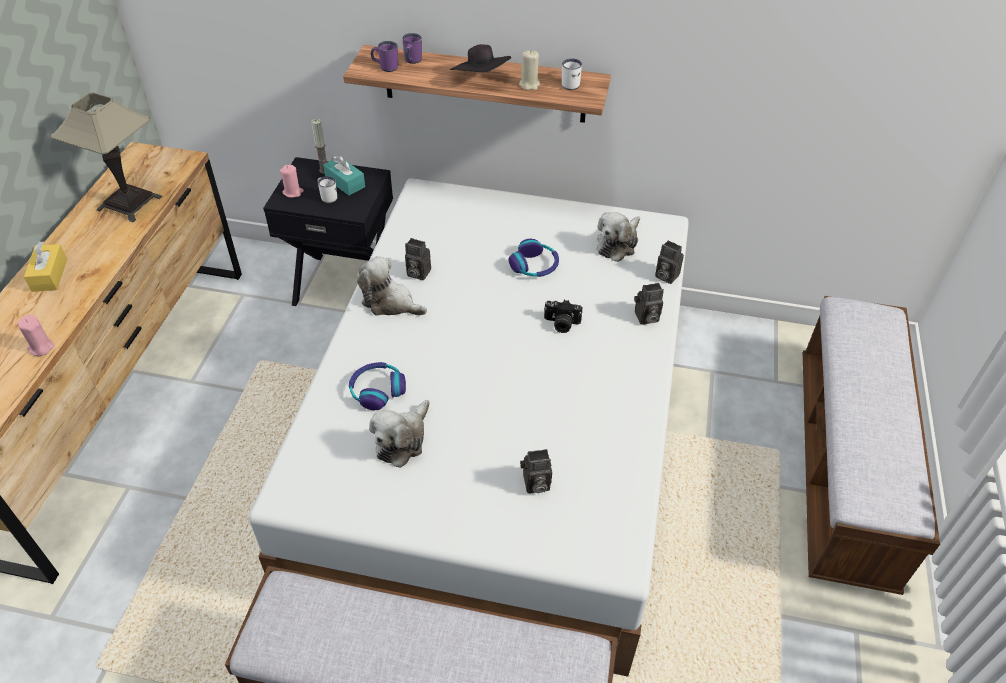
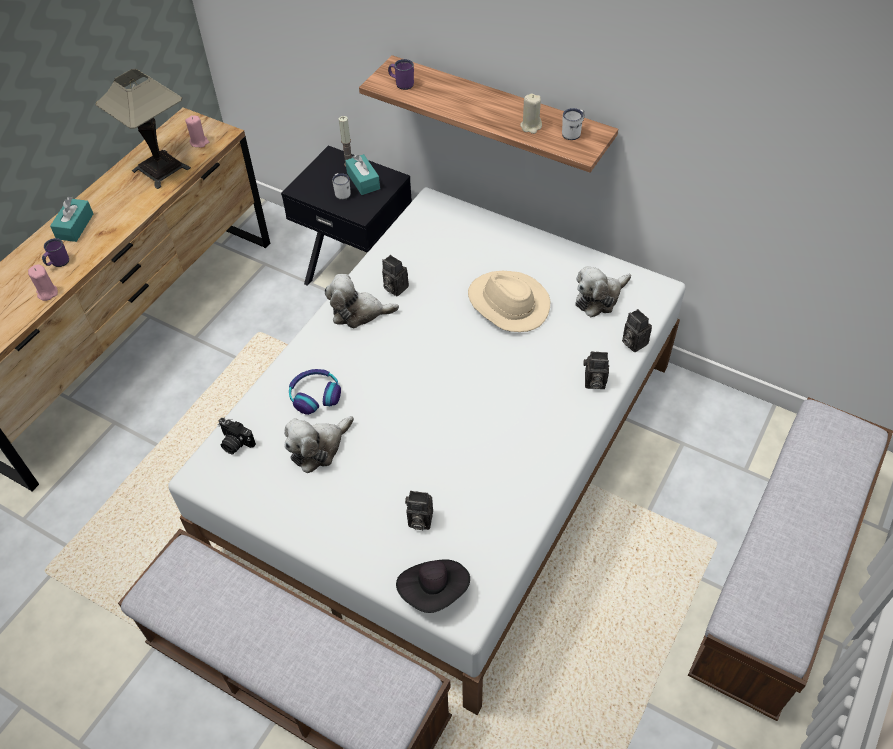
camera: 20 degrees right, 5 degrees up
(49, 275) = (75, 226): yellow tissue box -> turquoise tissue box
(293, 192) = (312, 182): pink candle -> pink candle (199, 142)
(390, 303) = (358, 312): plush toy -> plush toy turned 45 degrees counterclockwise
(411, 61) = (429, 81): purple mug -> purple mug (58, 263)
(481, 79) = (486, 112): black hat -> black hat (434, 590)
(534, 266) = (507, 304): headphones -> beige hat
(561, 324) = (508, 369): camera -> camera (235, 443)

